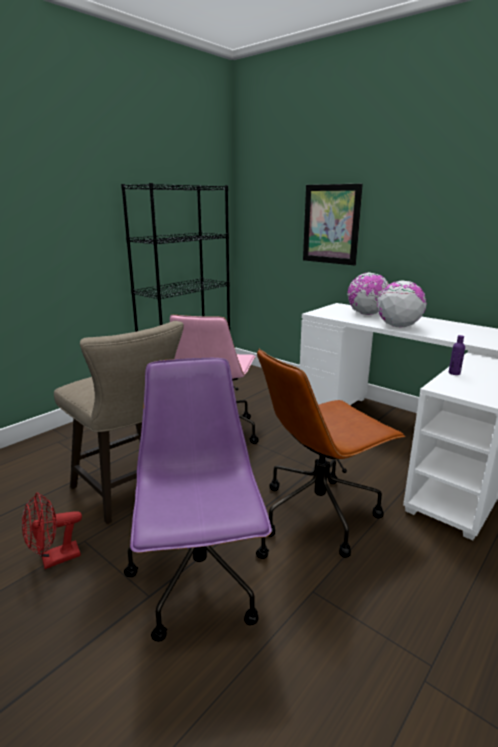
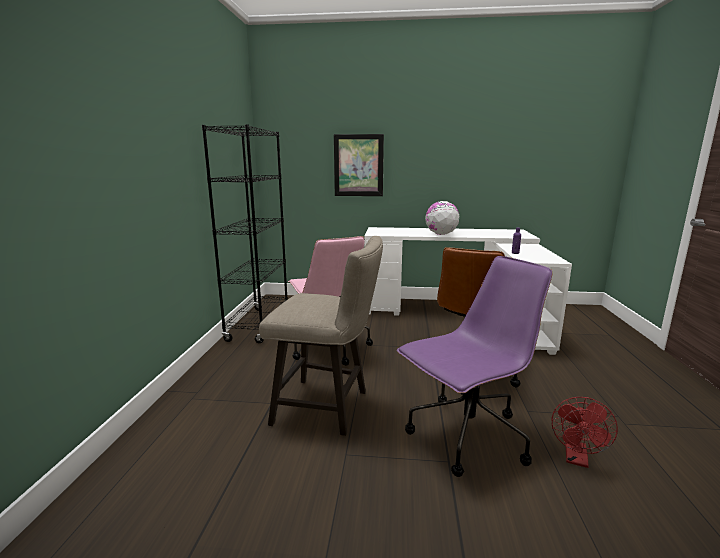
camera: 35 degrees left, 5 degrees down
(54, 559) = (343, 477): red fan -> red fan (577, 459)
(201, 582) = (466, 437): purple office chair -> purple office chair turned 105 degrees clockwise
(366, 314) = (406, 231): globe -> none

